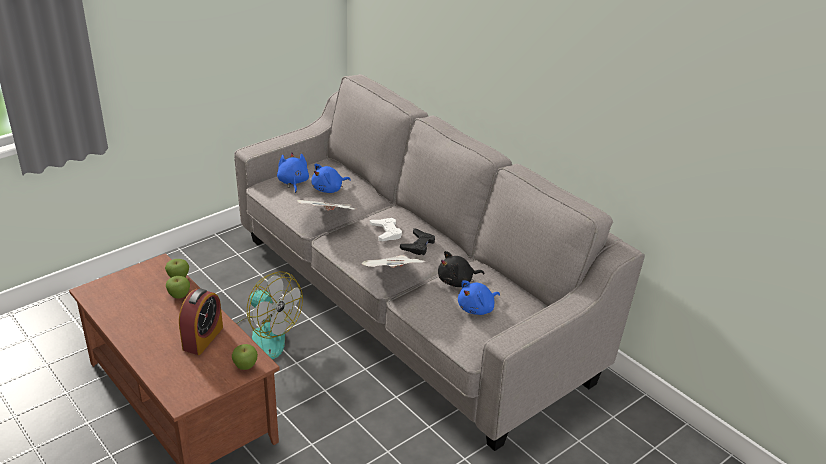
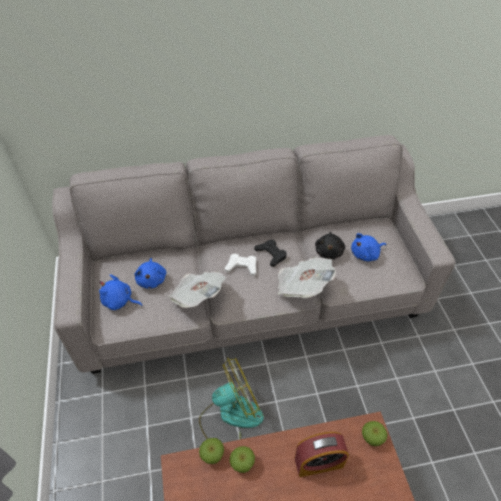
camera: 60 degrees left, 15 degrees up
(203, 338) = (318, 462): alarm clock -> alarm clock turned 120 degrees clockwise
(477, 308) = (366, 254): blue plush toy -> blue plush toy turned 75 degrees clockwise

